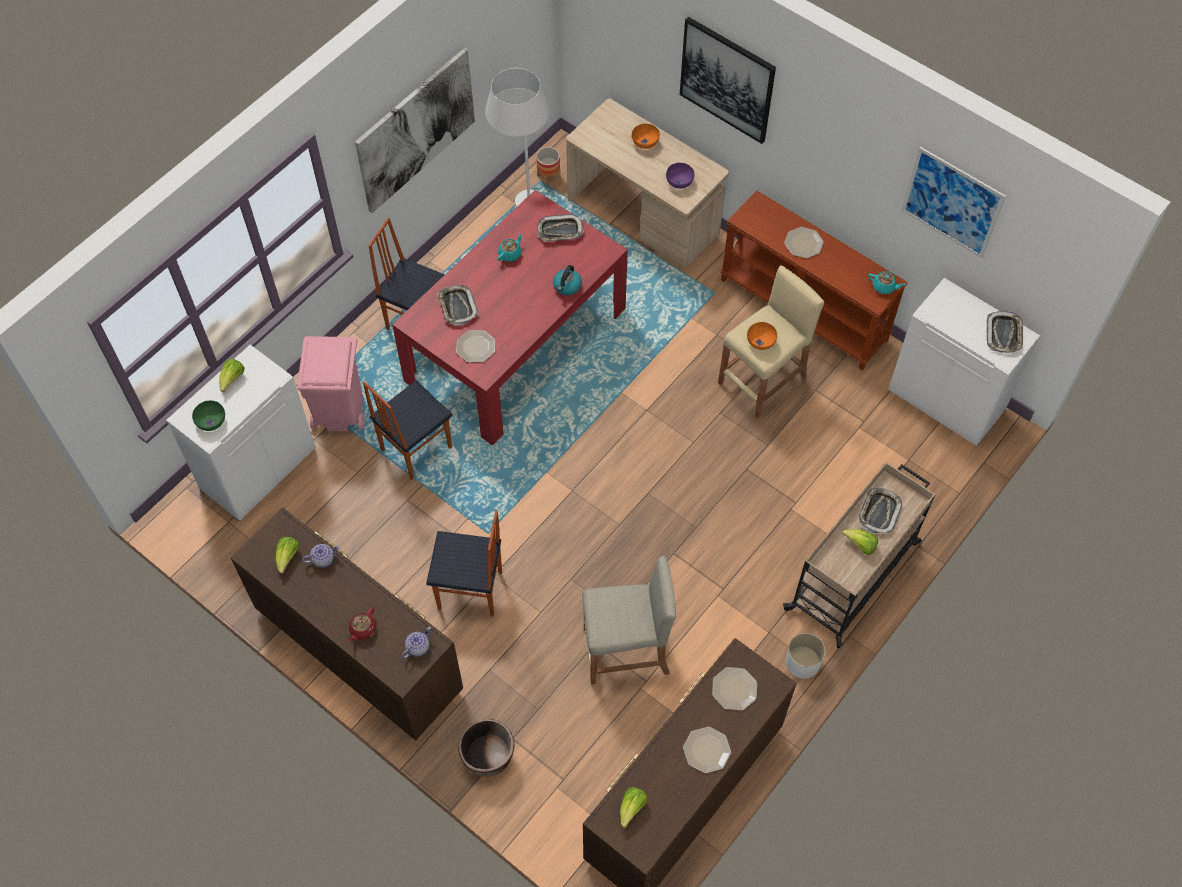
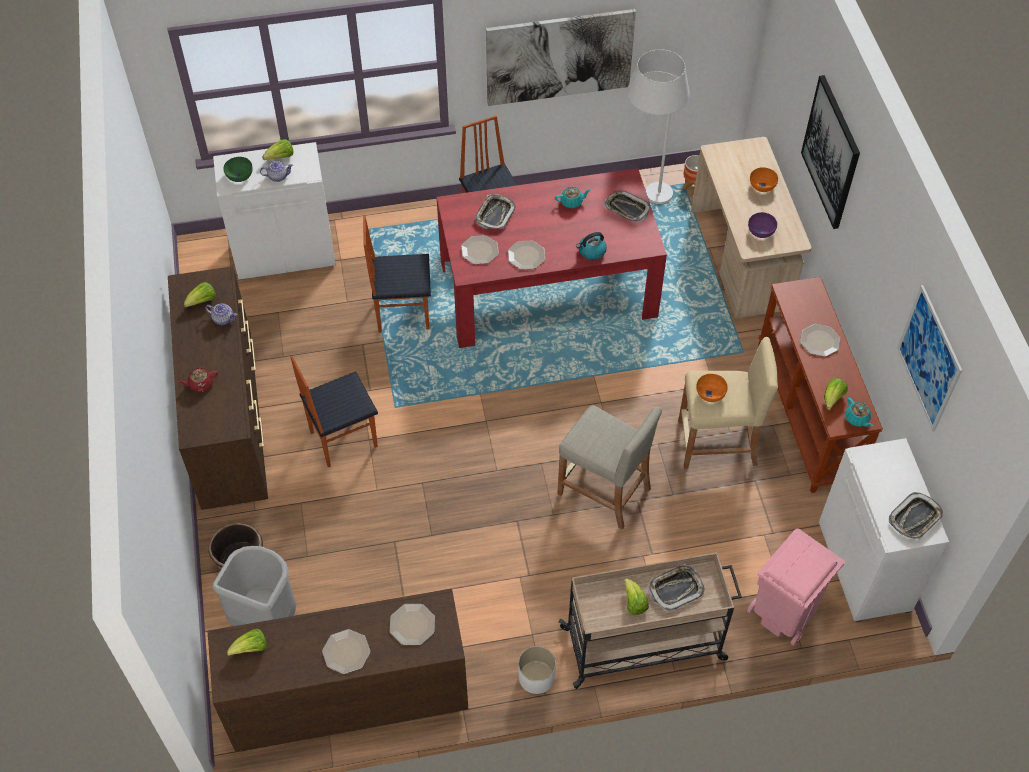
camera: 40 degrees right, 5 degrees down
(339, 411) = (376, 252): pink trash can -> pink trash can (784, 612)
(417, 647) = (223, 423): teapot -> teapot (278, 176)
(470, 591) = (342, 439): chair -> chair turned 105 degrees clockwise
(518, 325) = (526, 256): none -> plate
(557, 785) = (267, 619): none -> grey trash can
(626, 651) = (410, 564): beige stool -> beige stool (604, 491)
(853, 283) = (832, 399): none -> lettuce

